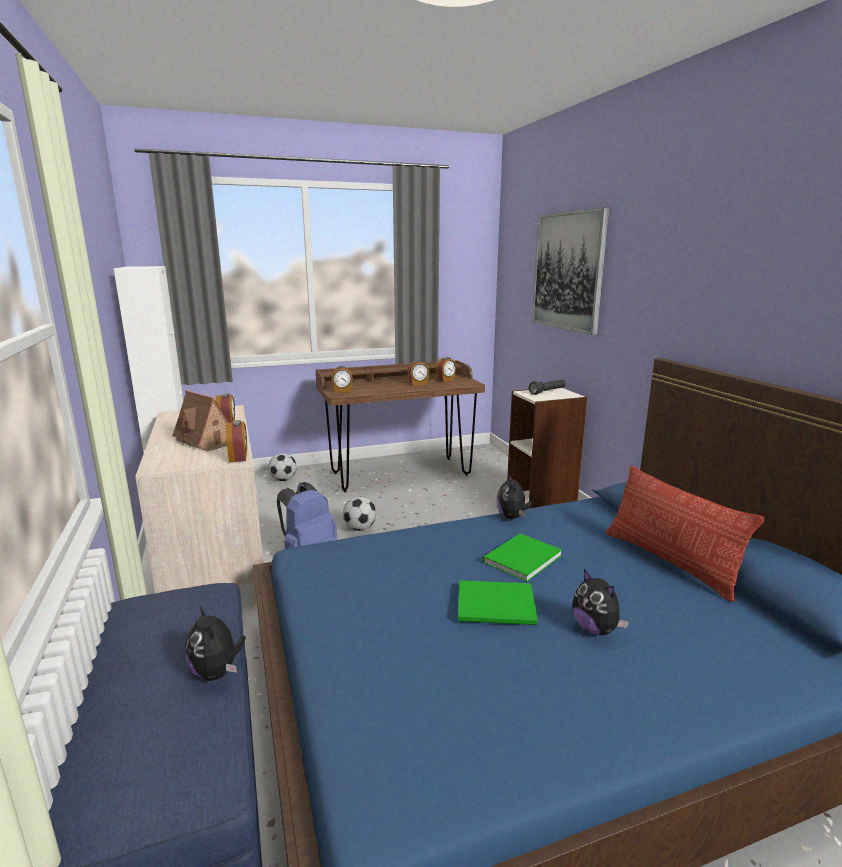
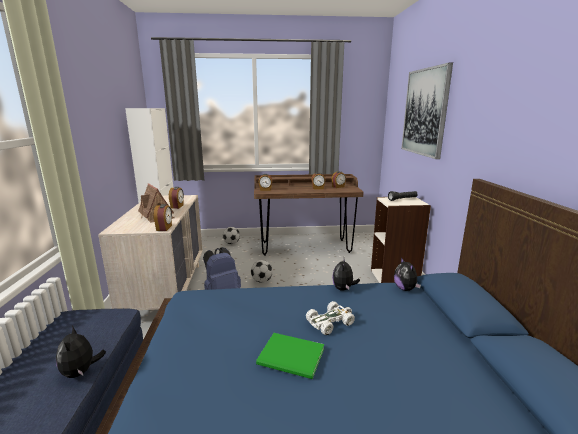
camera: 15 degrees right, 0 degrees up
(519, 559) = (330, 322): green book -> white toy car
(595, 629) = (357, 392): plush toy -> plush toy (405, 289)
(669, 562) = (451, 344): pillow -> none

